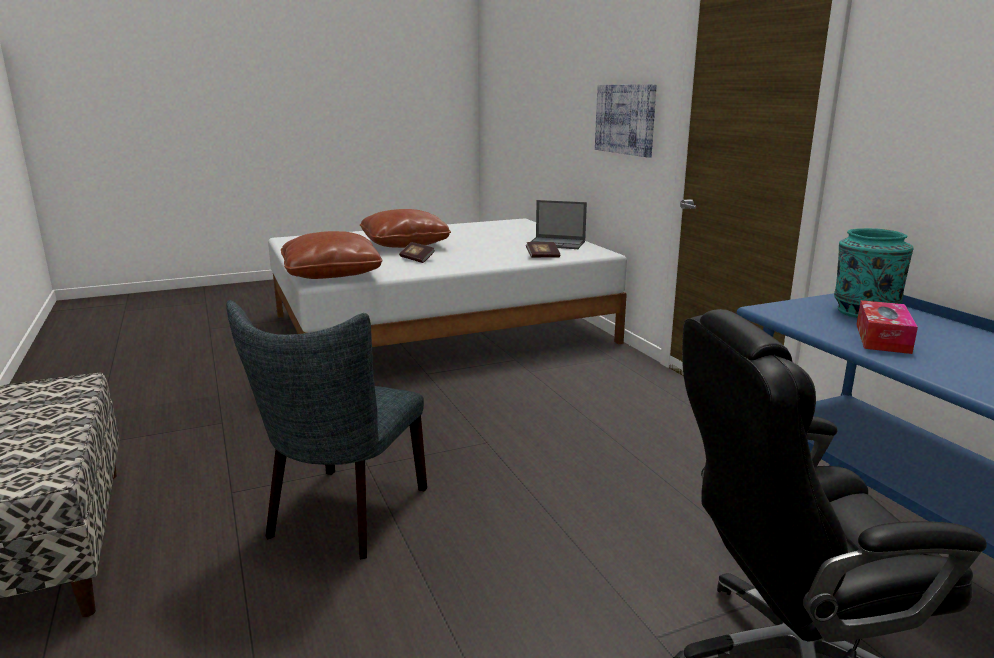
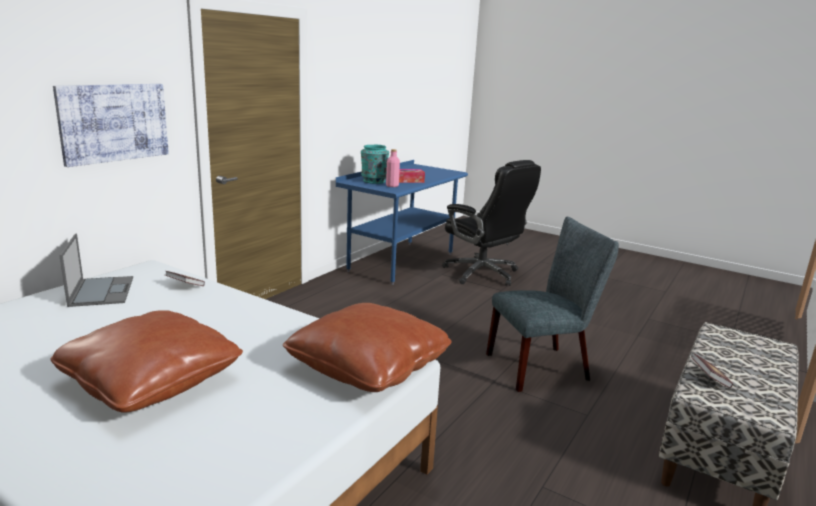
camera: 125 degrees left, 0 degrees up
(417, 259) = (247, 342): book -> book (709, 379)
(815, 316) = (392, 186): none -> pink bottle

